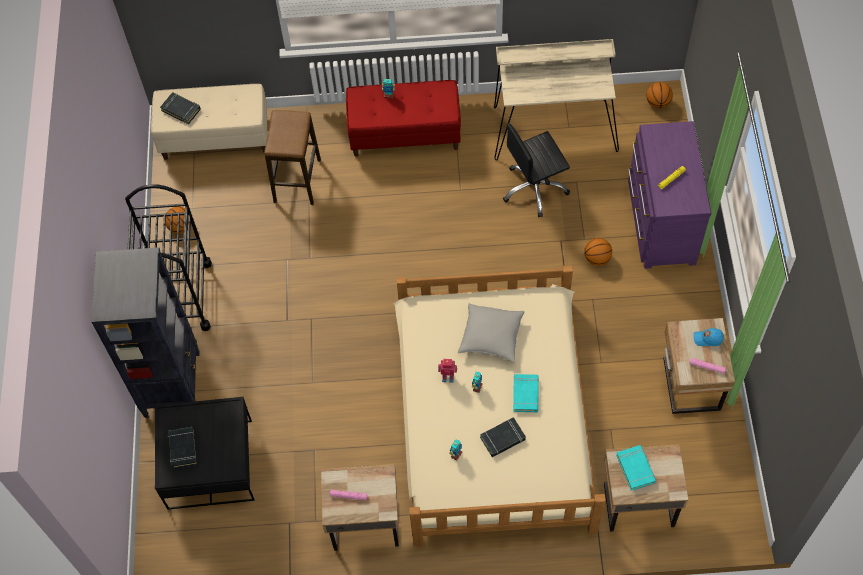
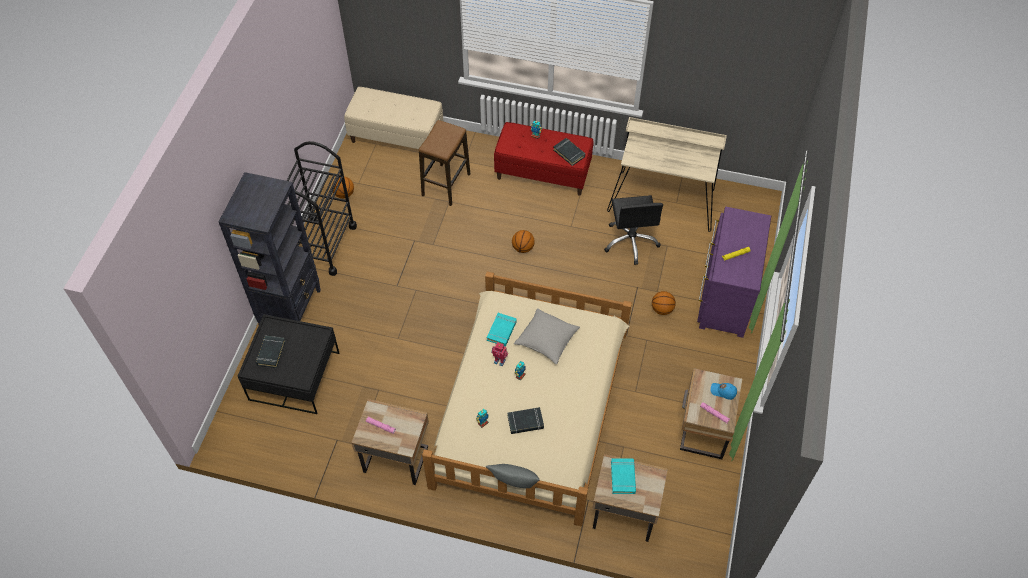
camera: 15 degrees right, 5 degrees down
(181, 109) = (373, 105): black book -> black book (569, 153)
(517, 514) = (515, 485): none -> grey pillow
(525, 394) = (557, 393): turquoise book -> turquoise book (502, 331)
(534, 189) = (631, 242): black office chair -> black office chair turned 90 degrees counterclockwise
(657, 103) = (756, 203): basketball -> basketball (522, 248)

